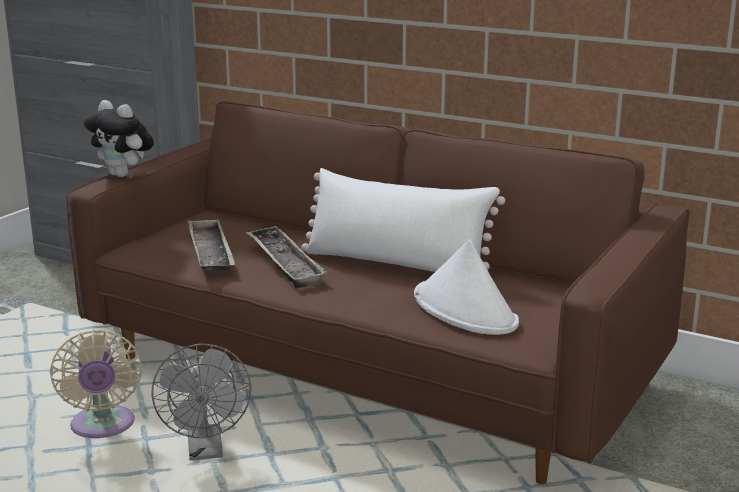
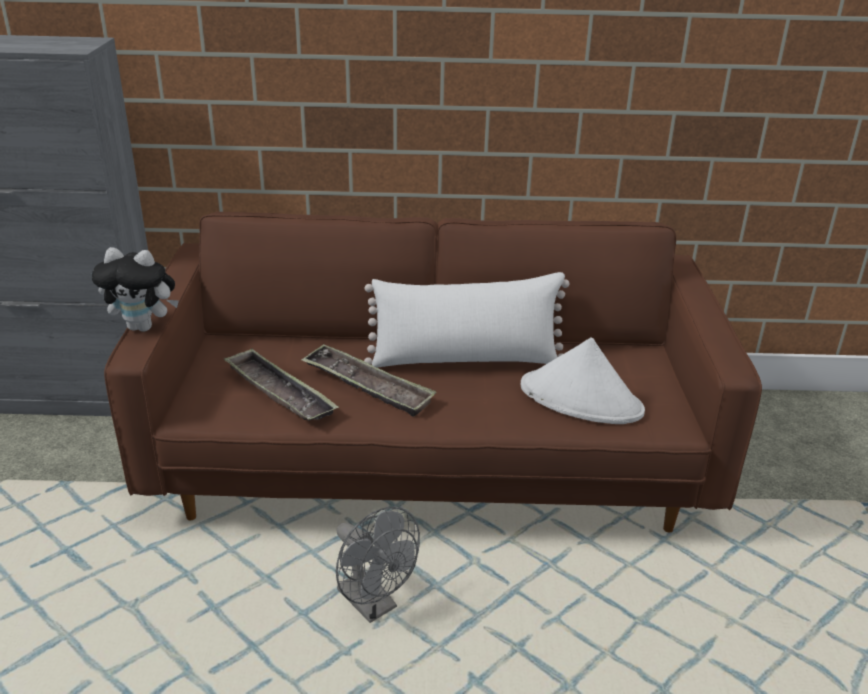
camera: 30 degrees left, 10 degrees up
(102, 428) = (243, 616): beige fan -> none

